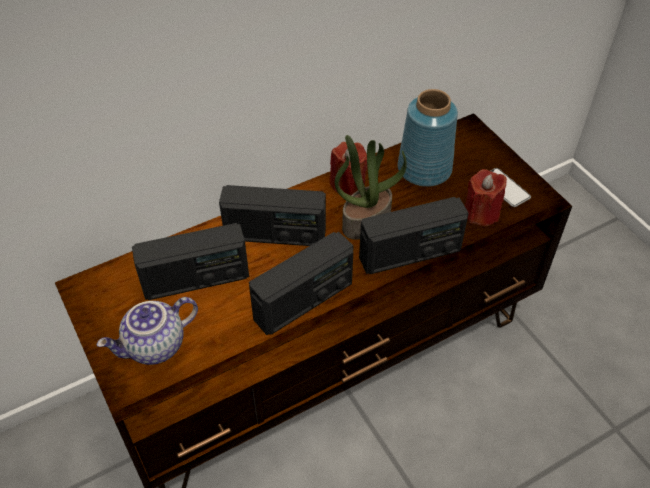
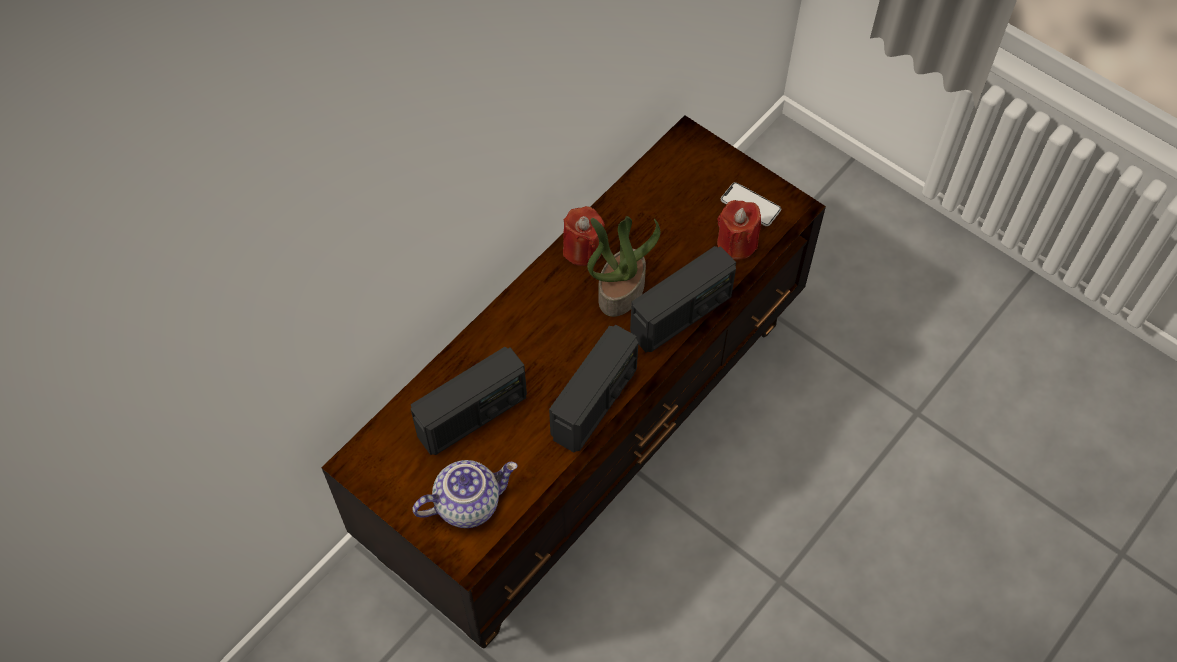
camera: 20 degrees left, 10 degrees up
(155, 347) = (468, 502): teapot -> teapot turned 150 degrees counterclockwise
(275, 235) = (532, 337): radio -> none
(423, 169) = (657, 207): blue vase -> none

